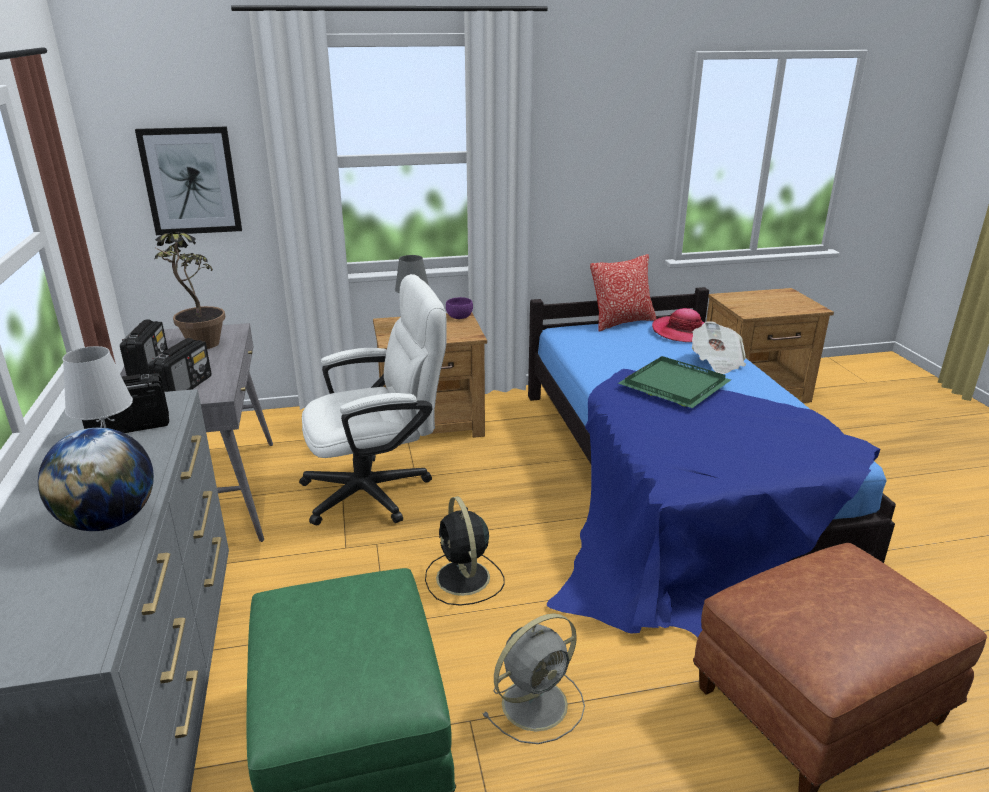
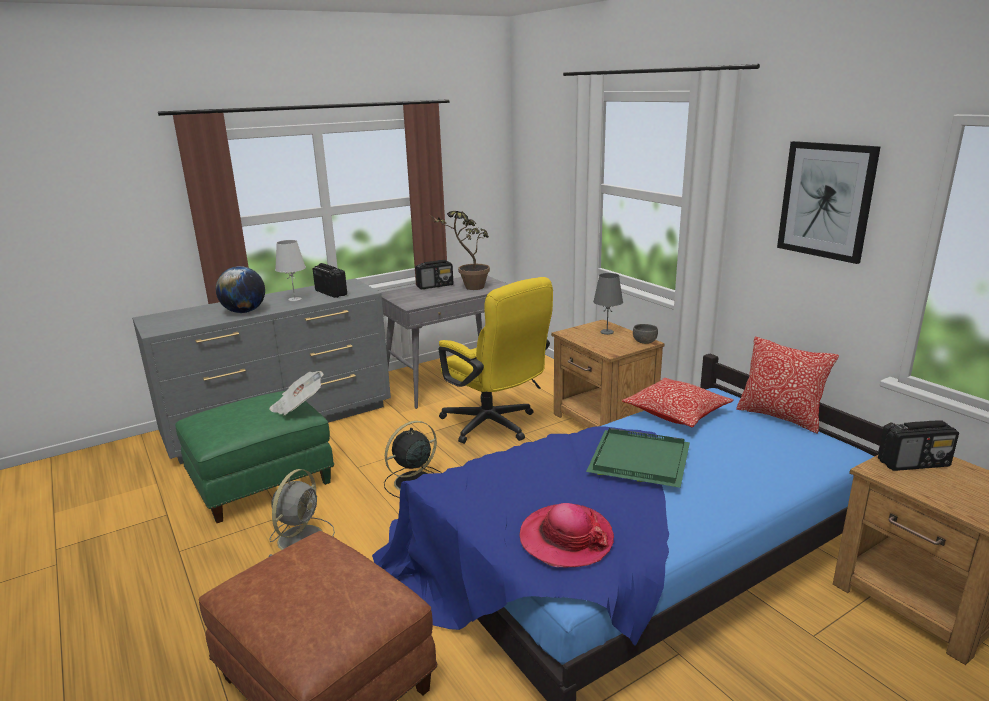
camera: 70 degrees right, 5 degrees down
(185, 387) = (415, 298): radio -> radio (914, 463)
(191, 181) = (546, 189): picture -> picture (826, 200)
(379, 490) = (494, 426): white office chair -> yellow office chair
(459, 317) = (644, 341): purple bowl -> grey bowl
(537, 702) = (301, 537): grey fan -> grey fan turned 105 degrees counterclockwise
(591, 352) = (676, 413): none -> pillow
(682, 332) = (802, 452): hat -> hat (566, 538)
(717, 362) = (739, 481): newspaper -> newspaper (298, 406)

